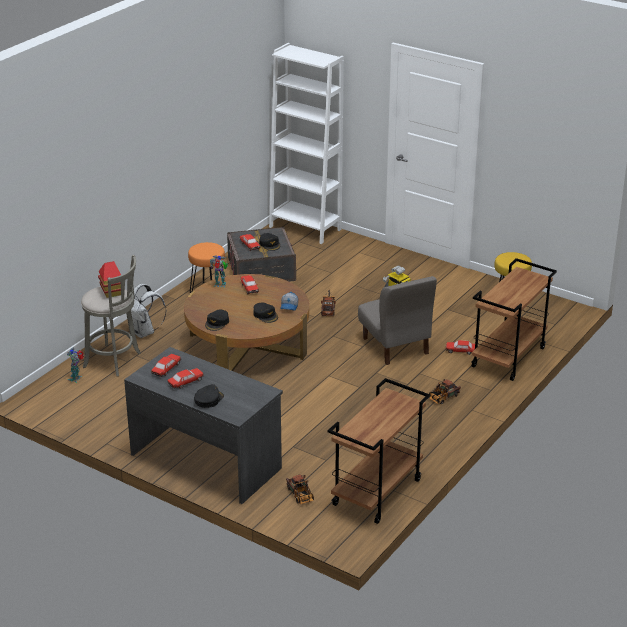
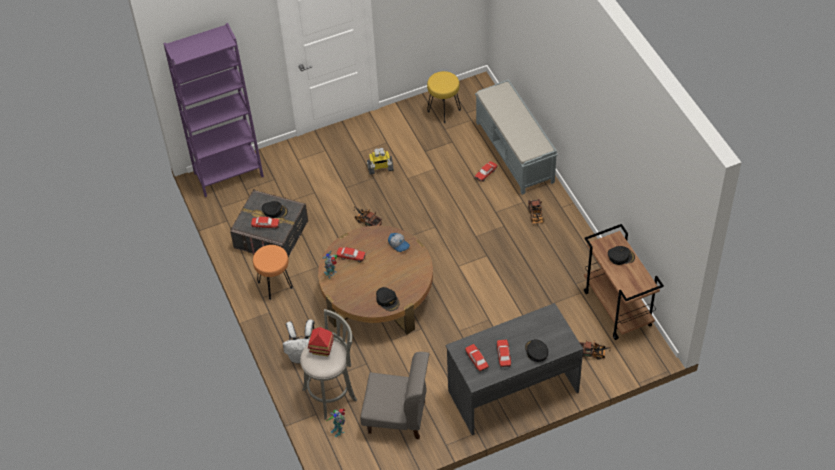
camera: 55 degrees left, 20 degrees up
(265, 315) = (400, 265): black cap -> black cap (621, 257)
(305, 228) = (228, 174): white bookcase -> purple bookcase
(395, 346) = (450, 207): grey chair -> grey chair (397, 417)
(508, 358) = (515, 152): brown cart -> grey bench

